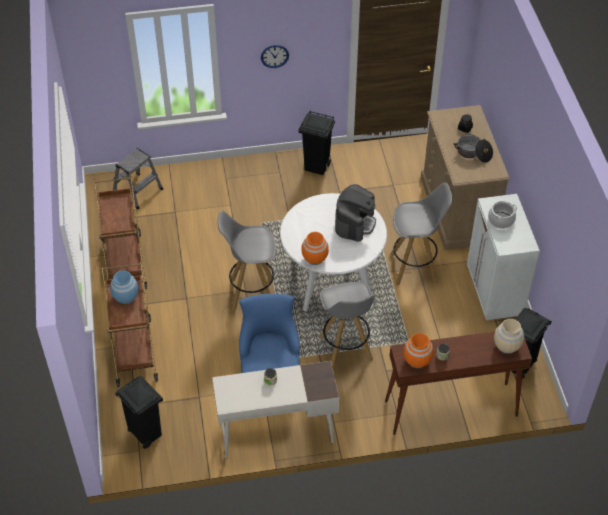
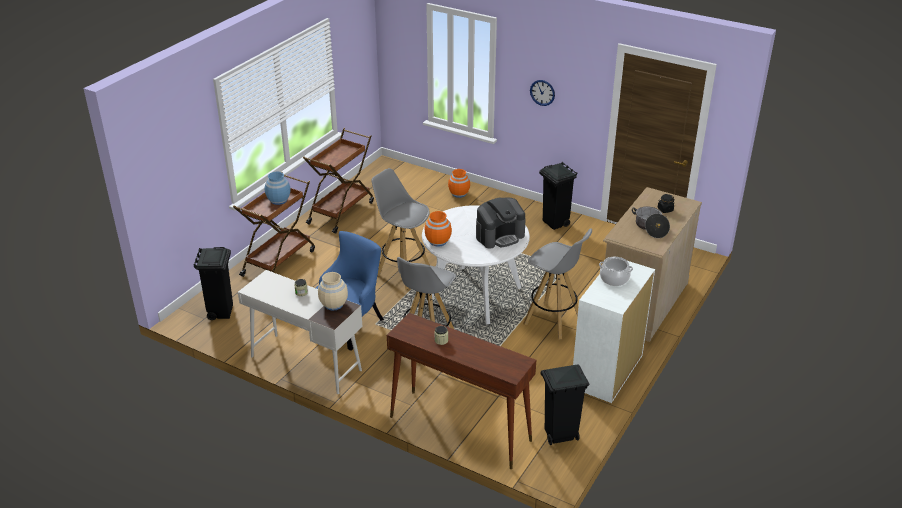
camera: 40 degrees right, 15 degrees down
(138, 190) = (404, 179): grey step ladder -> none
(417, 360) = (416, 332): orange vase -> orange vase (459, 194)
(507, 346) = (505, 364): beige vase -> beige vase (333, 304)

